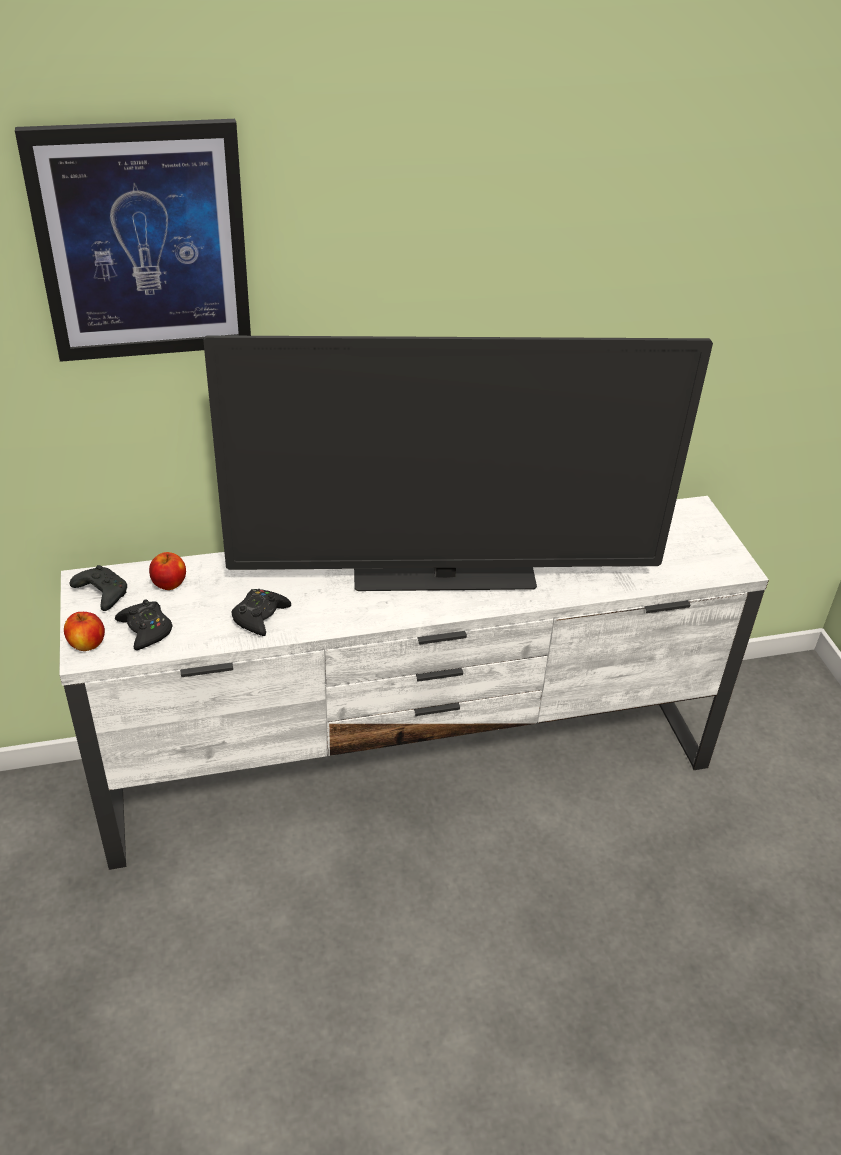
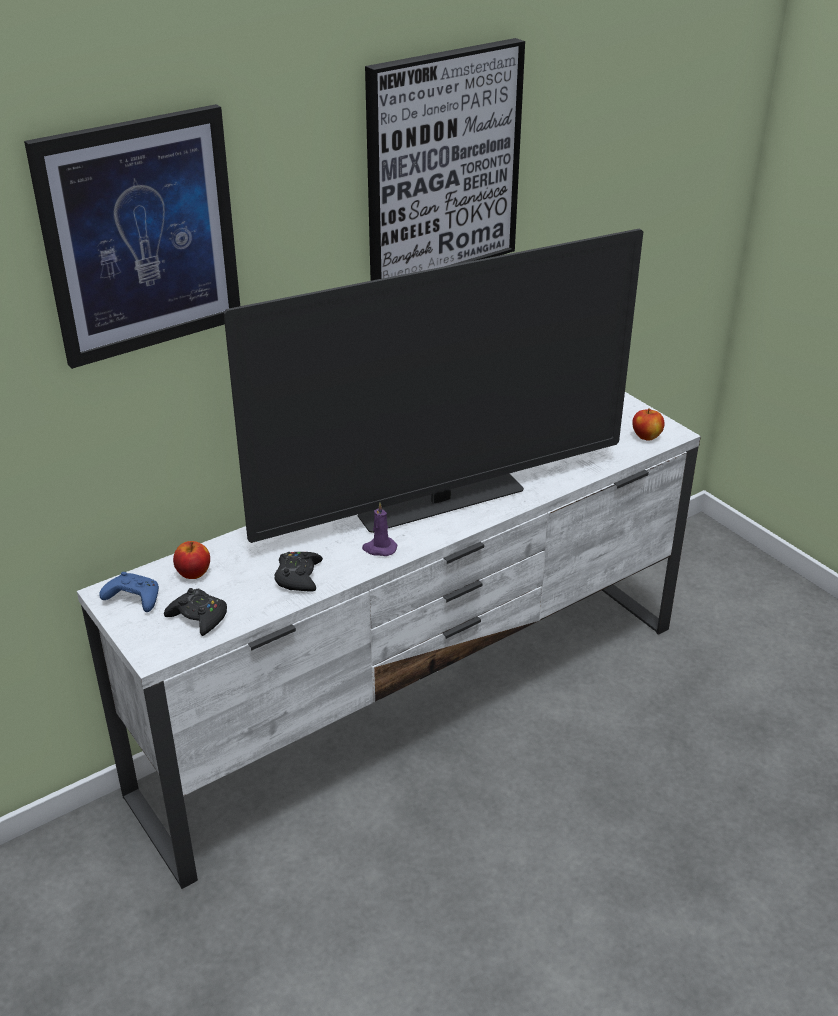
camera: 20 degrees left, 5 degrees down
(87, 644) = (150, 645): apple -> apple (646, 437)
(101, 594) = (132, 599): black game controller -> blue game controller
(354, 610) = (379, 548): none -> purple candle
(509, 222) = (441, 164): none -> picture

